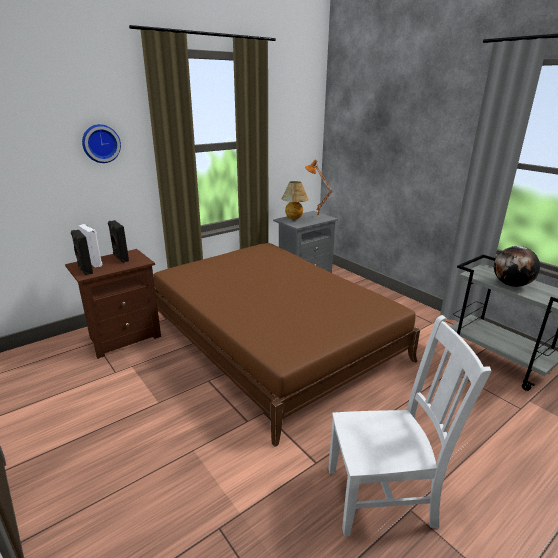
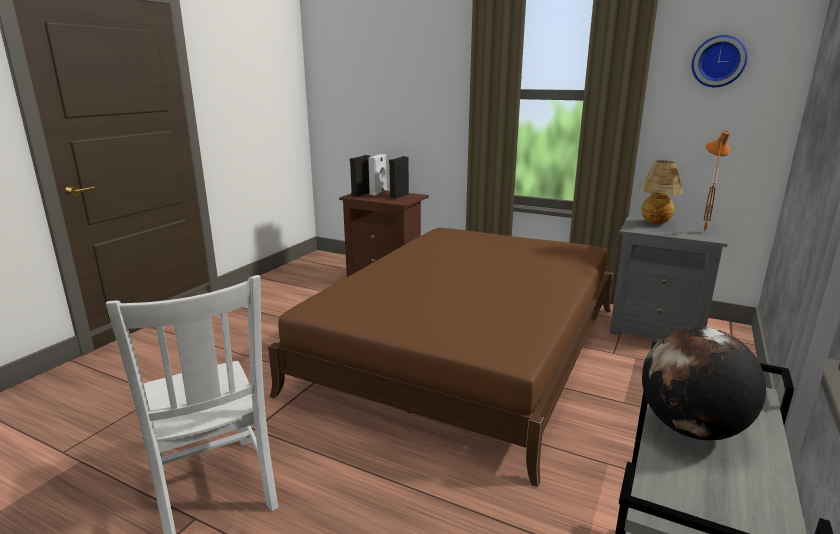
camera: 65 degrees right, 5 degrees down
(100, 143) = (427, 79): wall clock -> wall clock (718, 61)

